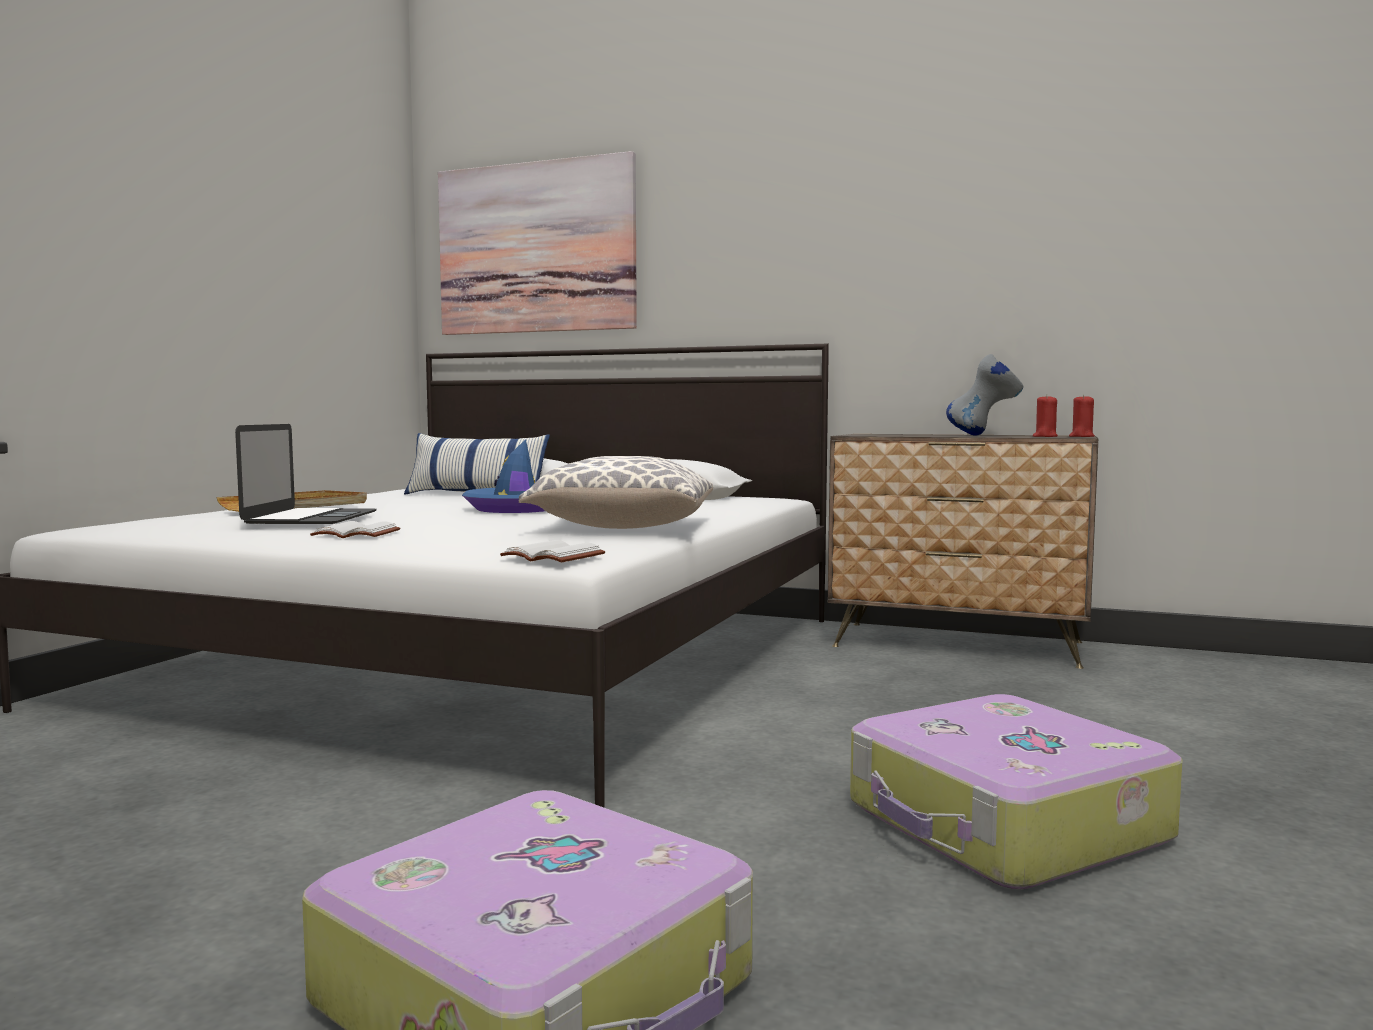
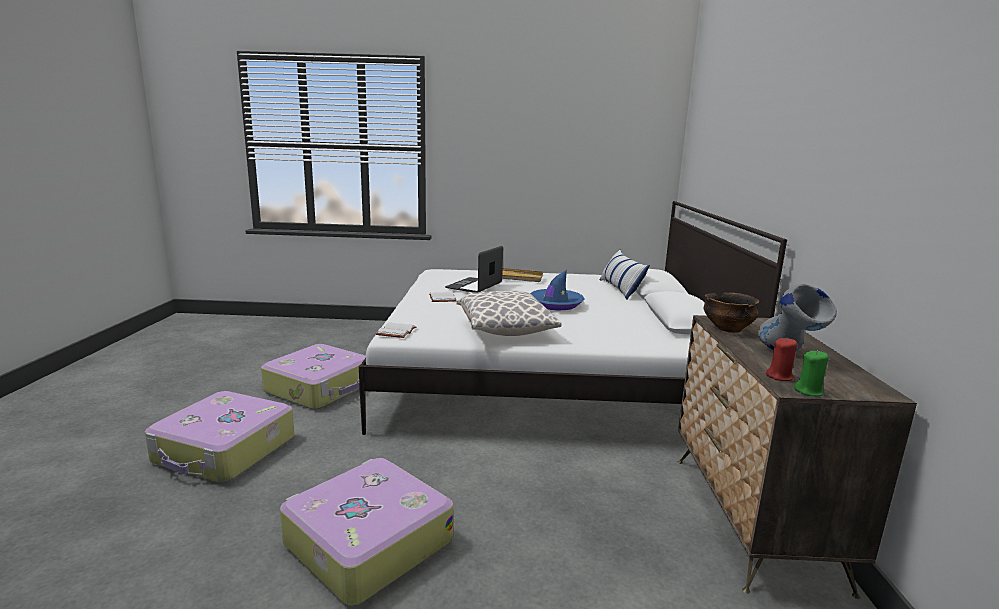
camera: 70 degrees right, 10 degrees up
(255, 849) = (320, 388): none -> suitcase
(311, 517) = (474, 285): laptop -> laptop turned 135 degrees clockwise
(536, 248) = (709, 141): picture -> none
(891, 435) = (728, 329): none -> bowl
(1081, 437) = (809, 391): red candle -> green candle

